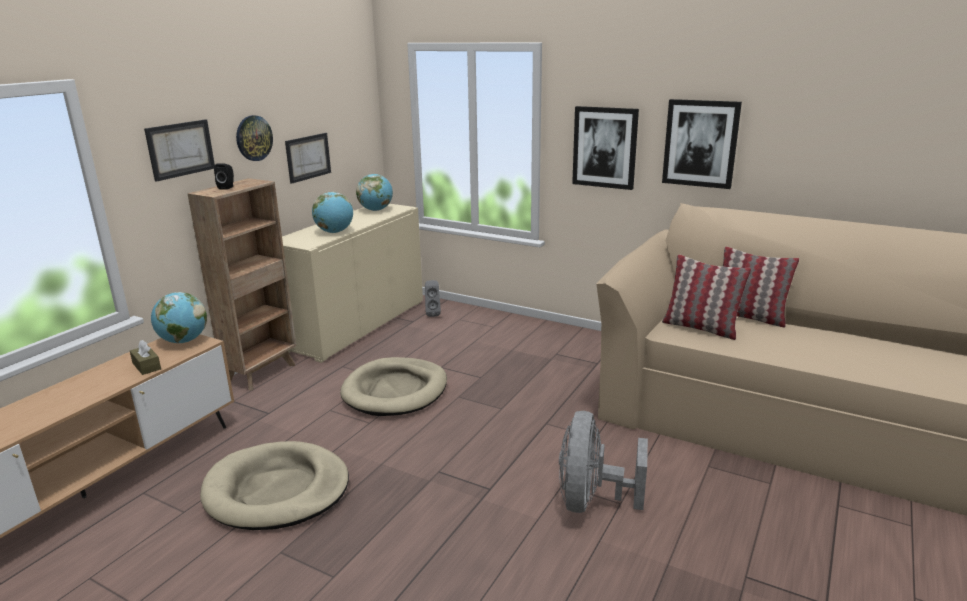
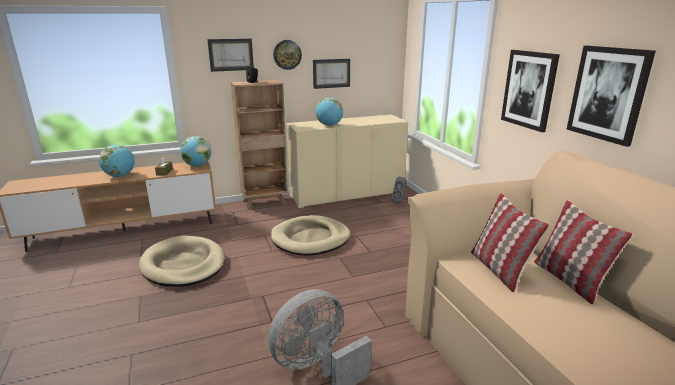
camera: 40 degrees right, 0 degrees up
(376, 210) = (379, 118): globe -> globe (120, 176)

